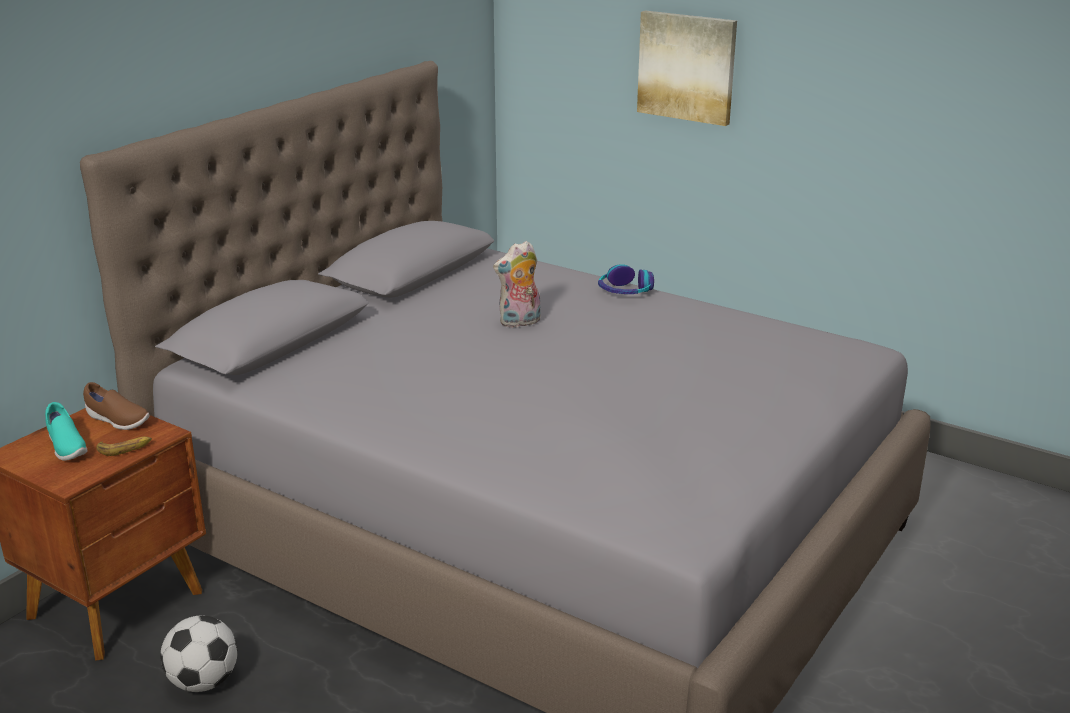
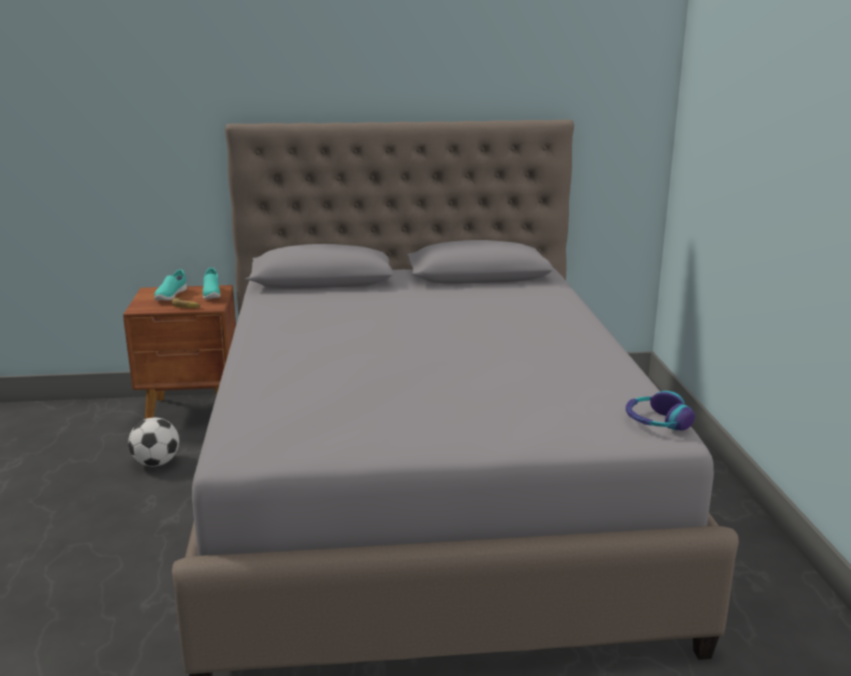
camera: 50 degrees right, 5 degrees down
(117, 420) = (211, 294): brown shoe -> turquoise shoe
(520, 322) = (466, 319): plush toy -> none
(625, 291) = (582, 329): headphones -> headphones (657, 421)
(687, 67) = (760, 150): picture -> none

